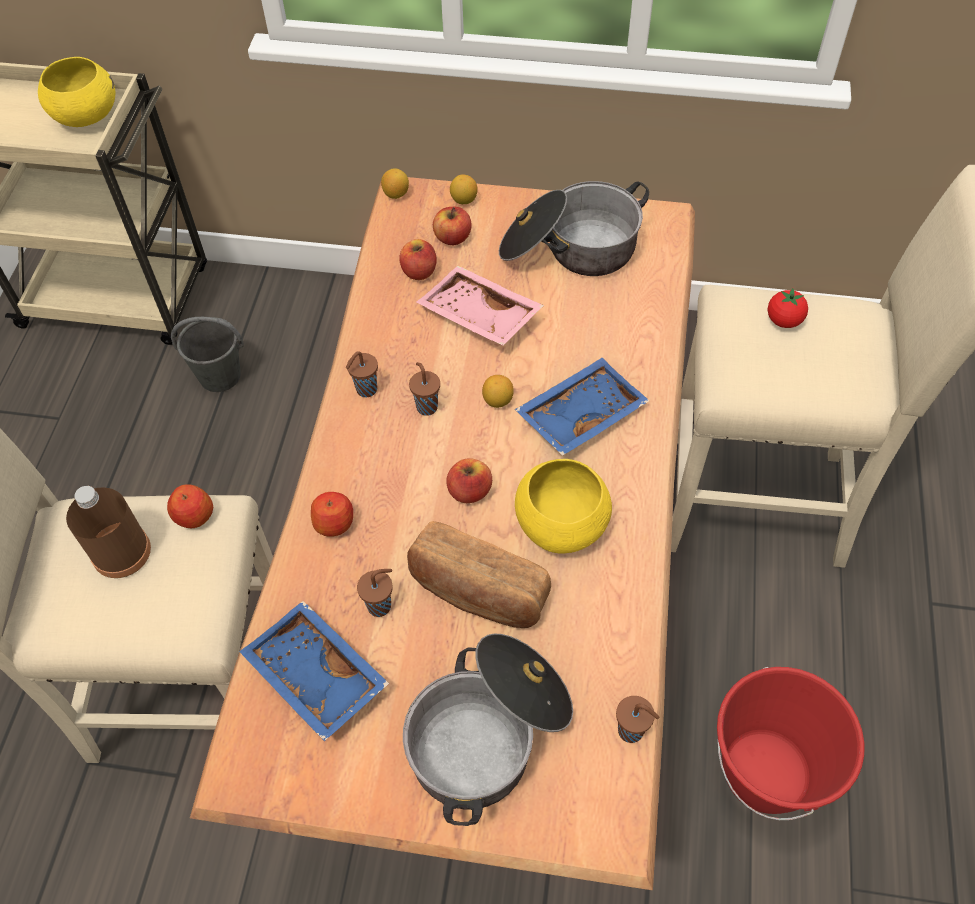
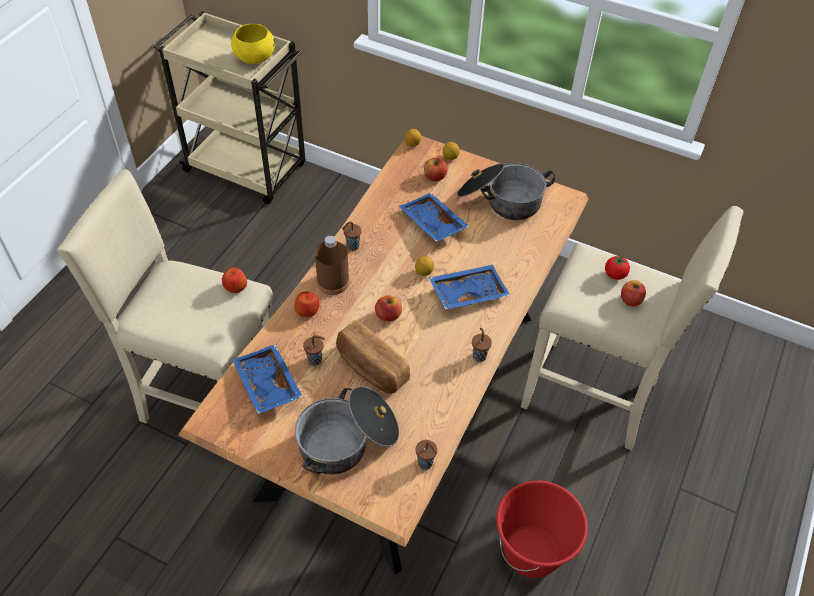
camera: 15 degrees right, 5 degrees down
(121, 552) = (191, 294): brown bottle -> brown bottle (333, 282)
(221, 376) = (290, 230): grey bucket -> none
(419, 271) = (408, 190): apple -> apple (630, 300)
(426, 406) = (382, 264): brown cup -> brown cup (479, 355)
(478, 317) = (431, 224): pink tray -> blue tray
(560, 525) = (431, 347): yellow bowl -> none

